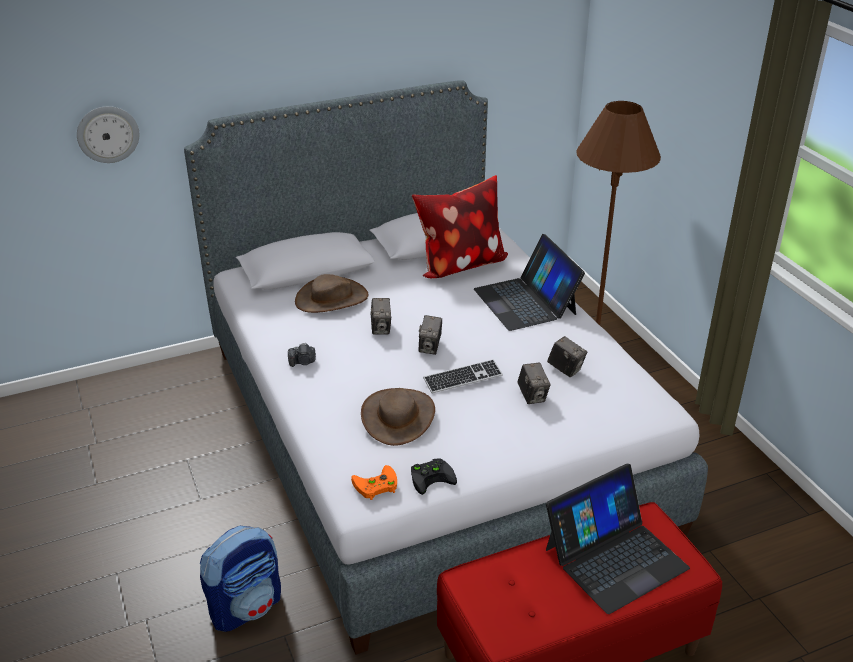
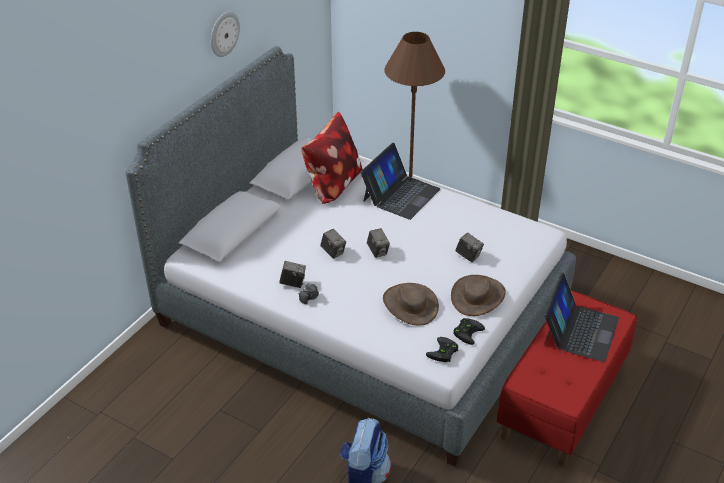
camera: 35 degrees left, 5 degrees up
(108, 134) = (71, 183): wall clock -> wall clock (224, 34)
(331, 299) = (276, 245): brown hat -> brown hat (478, 296)
(375, 486) = (443, 353): orange game controller -> black game controller
(463, 378) = (419, 263): keyboard -> none
(526, 301) = (400, 194): laptop -> laptop turned 90 degrees counterclockwise
(565, 369) = (469, 230): camera -> camera (293, 283)

